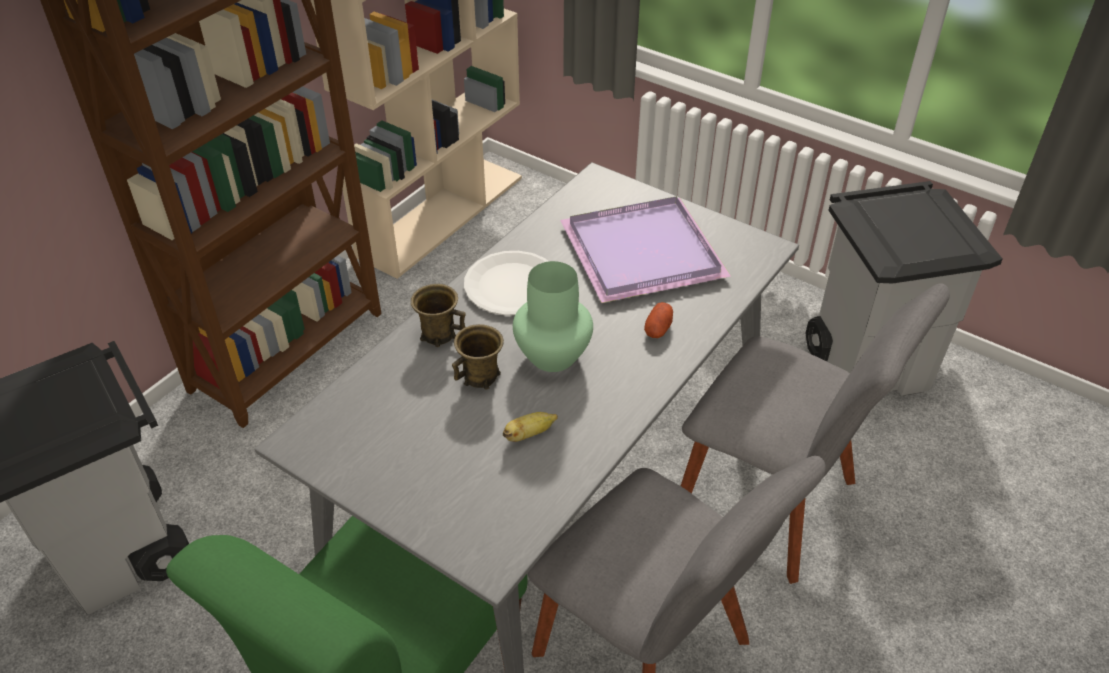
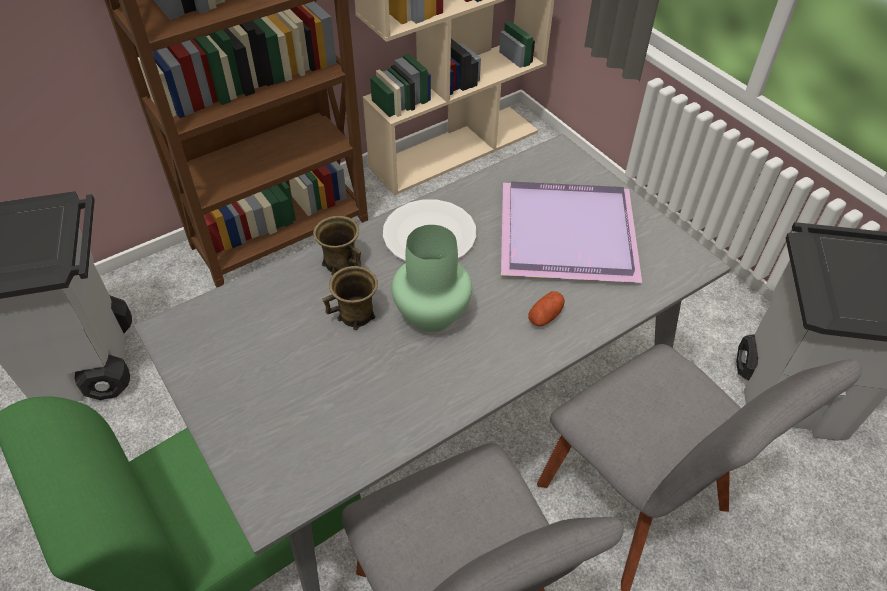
camera: 20 degrees right, 5 degrees up
(529, 434) = (370, 387): banana -> none

